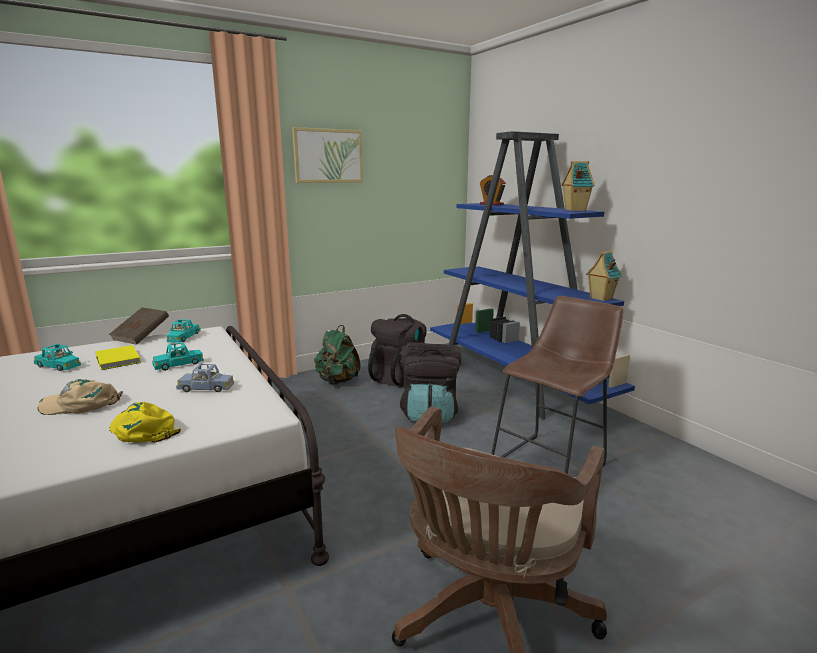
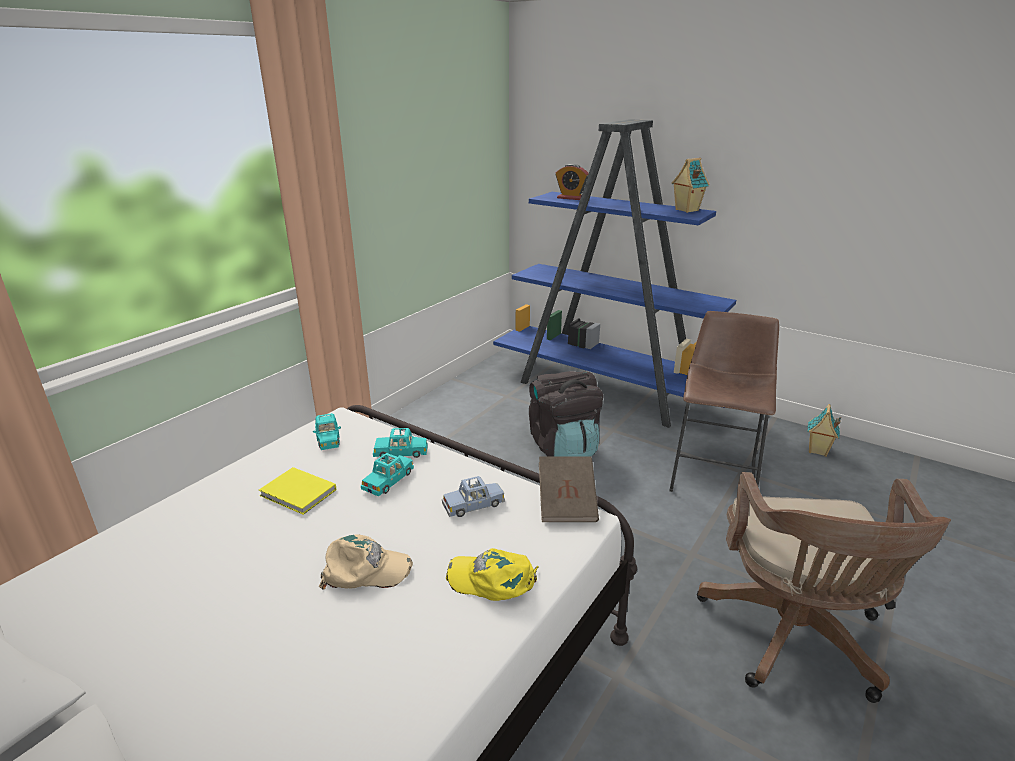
camera: 25 degrees left, 10 degrees up
(58, 366) = (233, 524): turquoise toy car -> turquoise toy car (401, 452)
(81, 404) = (365, 570): beige cap -> beige cap turned 150 degrees counterclockwise
(141, 337) = (268, 449): brown book -> brown book (567, 503)
(328, 156) = (381, 151): picture -> none
(338, 381) = (427, 430): green backpack -> none
(399, 377) = (489, 409): black backpack -> none
(600, 298) = (714, 300): toy house -> toy house (817, 451)

